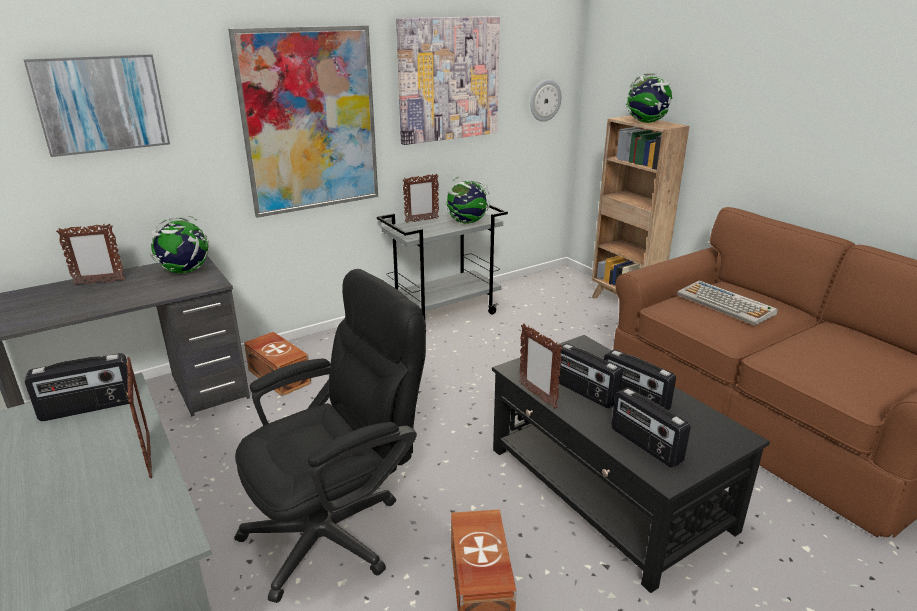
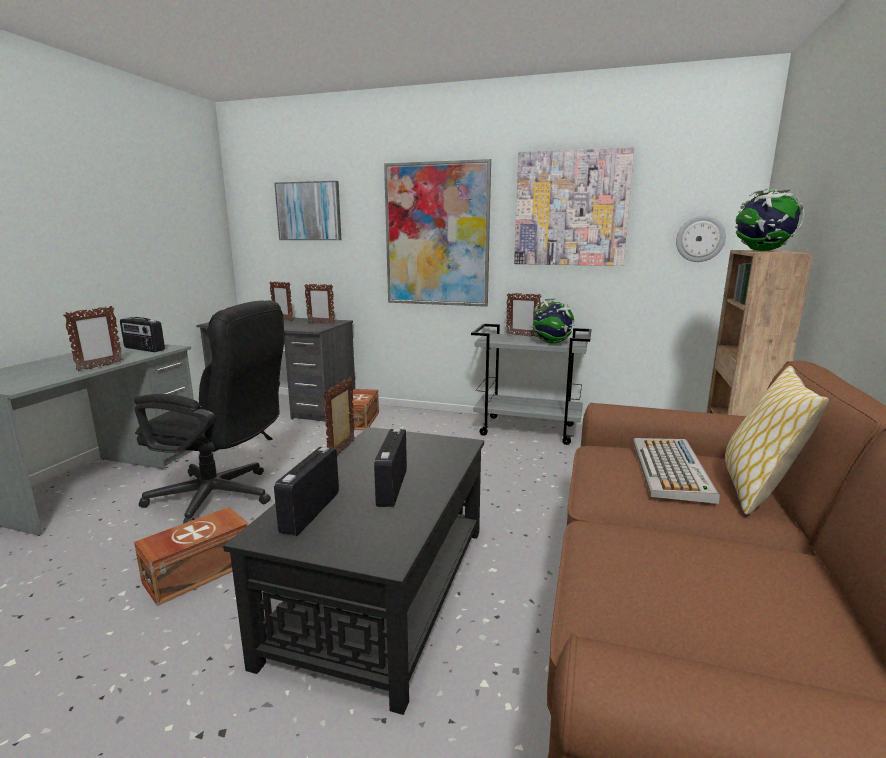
camera: 50 degrees right, 10 degrees down
(184, 271) = (321, 323): globe -> picture frame
(584, 392) = (373, 465): radio -> none
(764, 298) = (756, 490): none -> pillow

